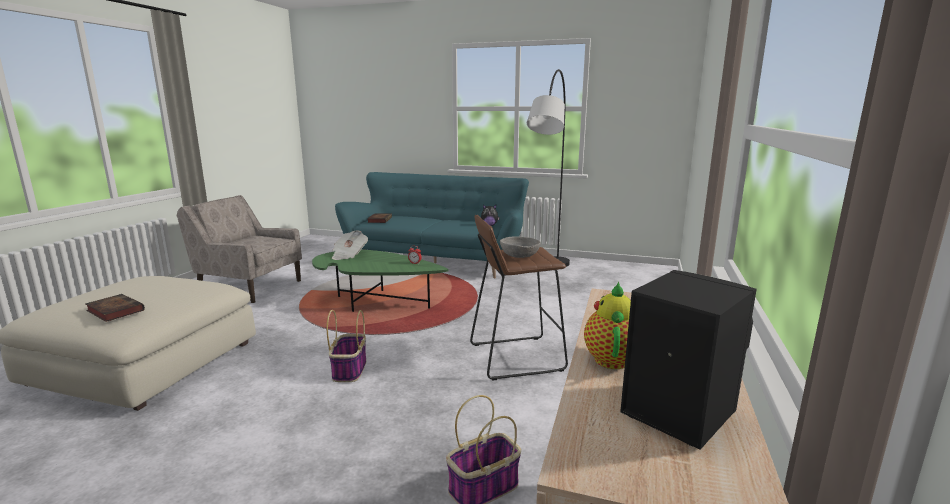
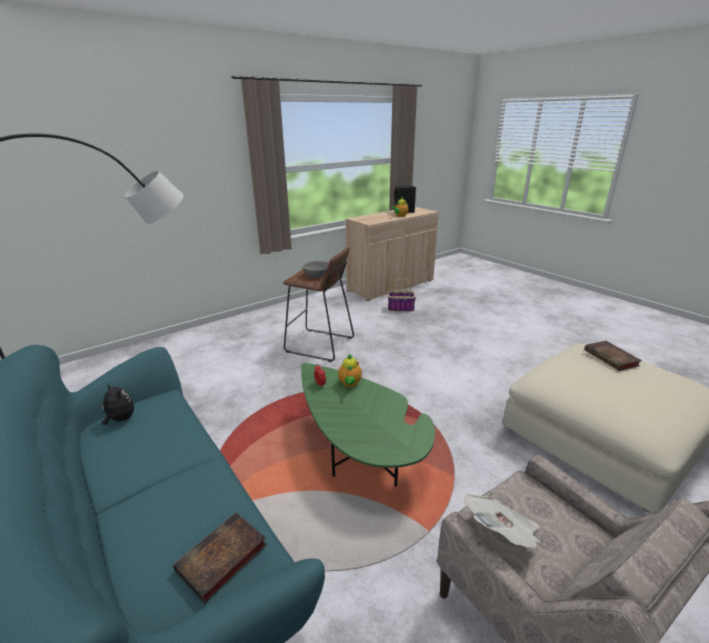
camera: 145 degrees left, 10 degrees up
(349, 255) = (377, 438): newspaper -> newspaper (501, 533)
(349, 369) = (428, 371): basket -> none
(392, 267) = (350, 384): none -> teapot

